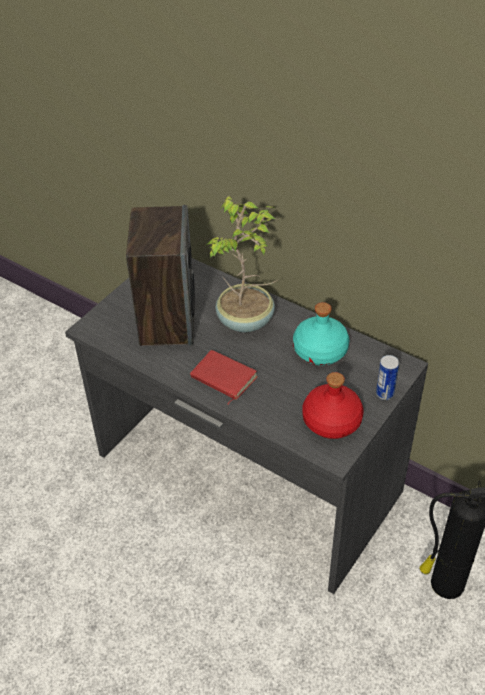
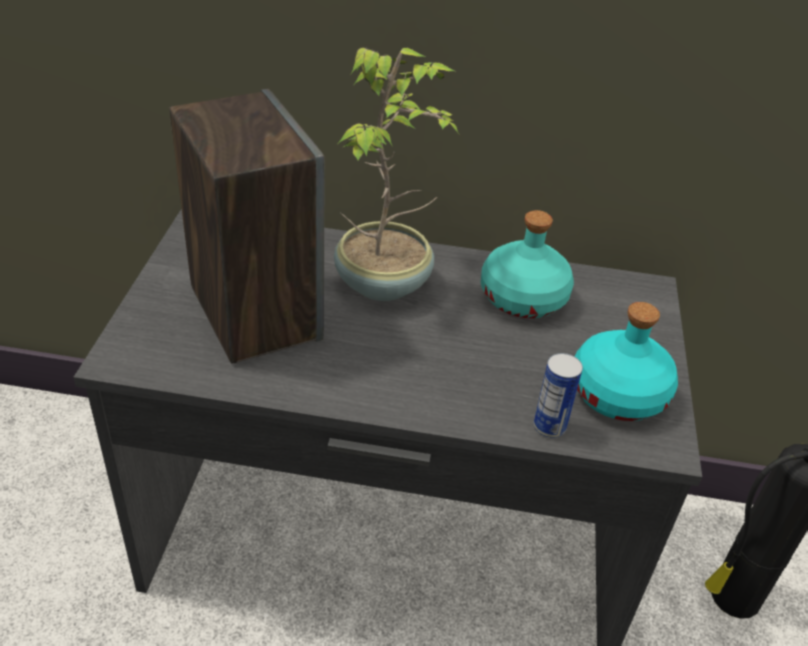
camera: 30 degrees left, 5 degrees down
(222, 378) = (406, 378): red book -> none
(332, 421) = (619, 393): red bottle -> turquoise bottle
(384, 394) = (657, 333): can -> can (549, 427)

